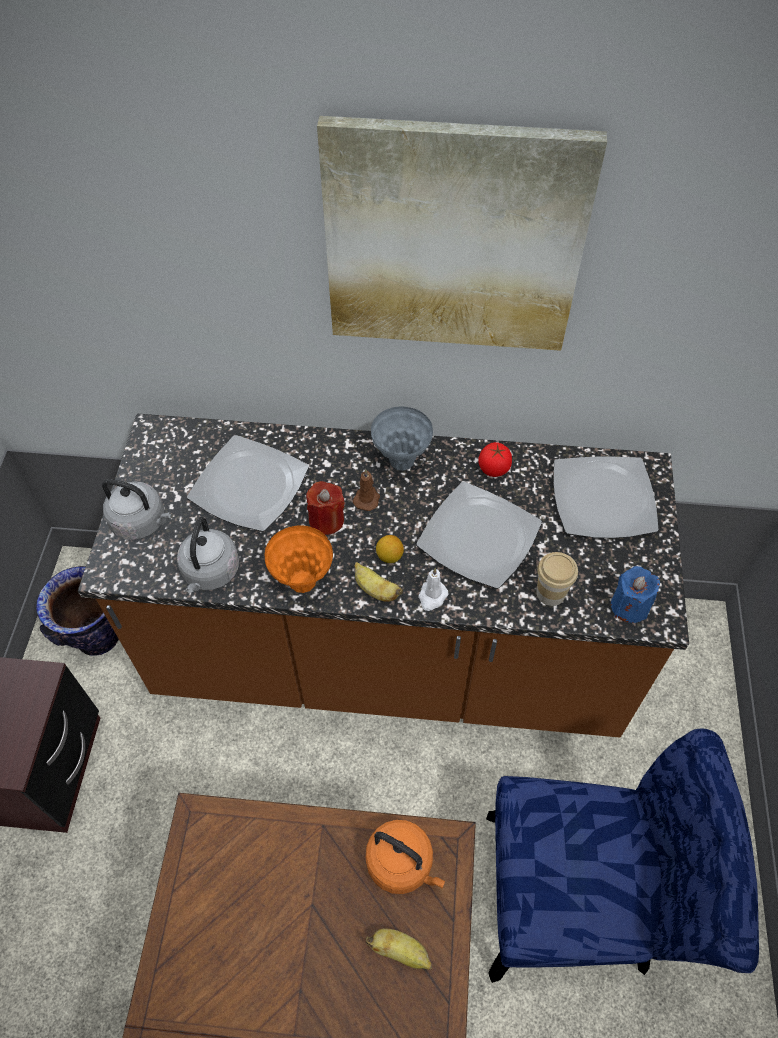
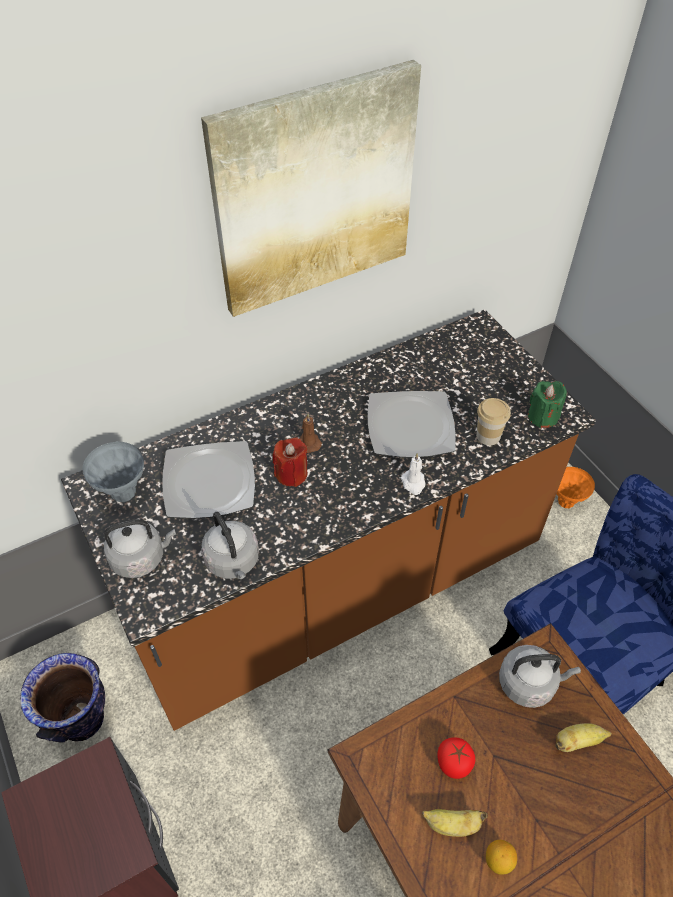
camera: 35 degrees left, 5 degrees down
(303, 582) = (312, 527): orange vase -> orange vase (566, 502)
(375, 590) = (370, 501): banana -> banana (452, 824)
(389, 556) = (360, 473): lemon -> lemon (498, 860)
(401, 462) = (311, 405): grey vase -> grey vase (123, 494)
(402, 864) = (529, 683): orange kettle -> grey kettle
(494, 468) = (380, 375): tomato -> tomato (454, 762)
(602, 500) = (469, 359): plate -> none
(629, 606) = (542, 416): blue candle -> green candle

